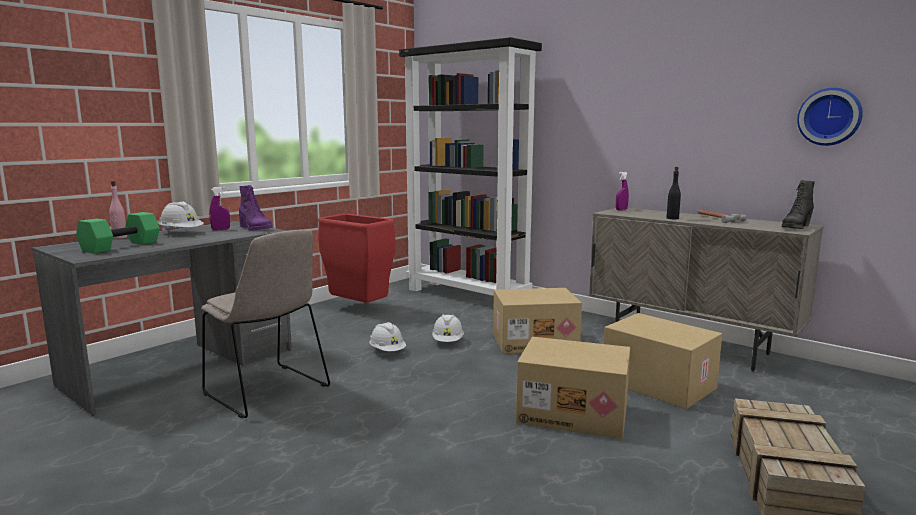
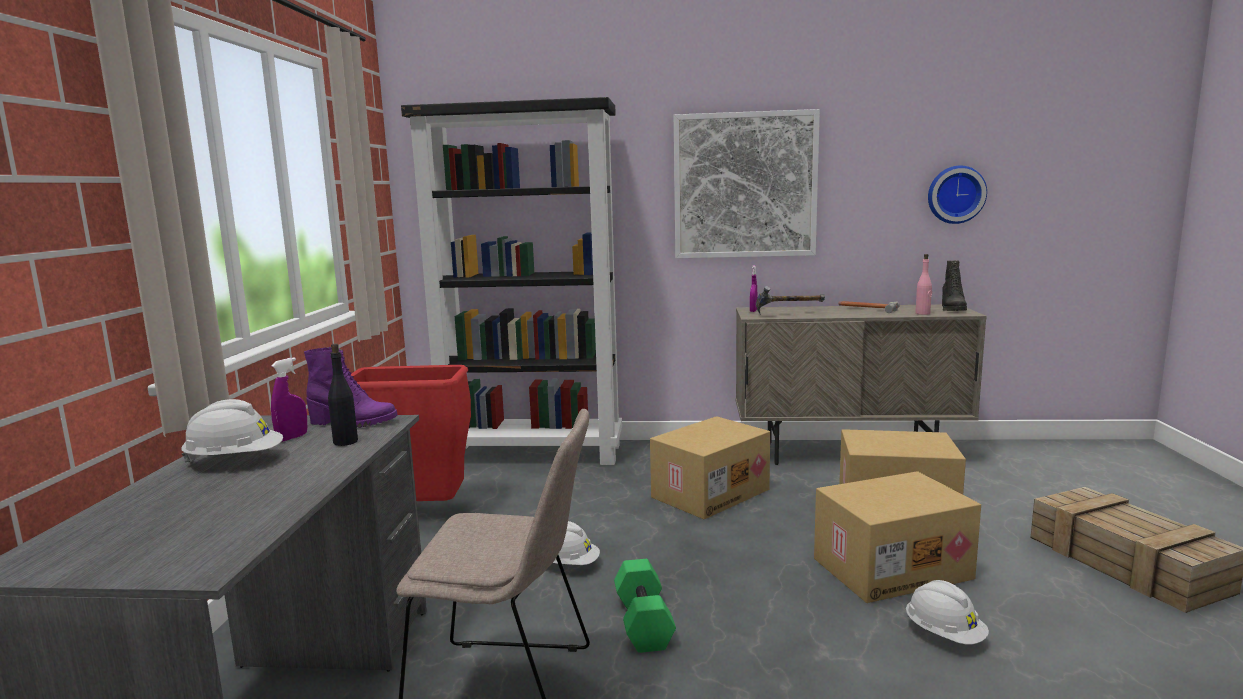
camera: 35 degrees left, 0 degrees up
(119, 237) = (121, 502): pink bottle -> pink bottle (923, 313)
(121, 246) = (198, 521): green dumbbell -> green dumbbell (642, 622)
(448, 342) = (618, 524): white hard hat -> white hard hat (944, 634)
(634, 105) = (744, 185): none -> picture
(638, 214) = (788, 314): none -> hammer
(672, 218) = (833, 314): black bottle -> black bottle (345, 442)

